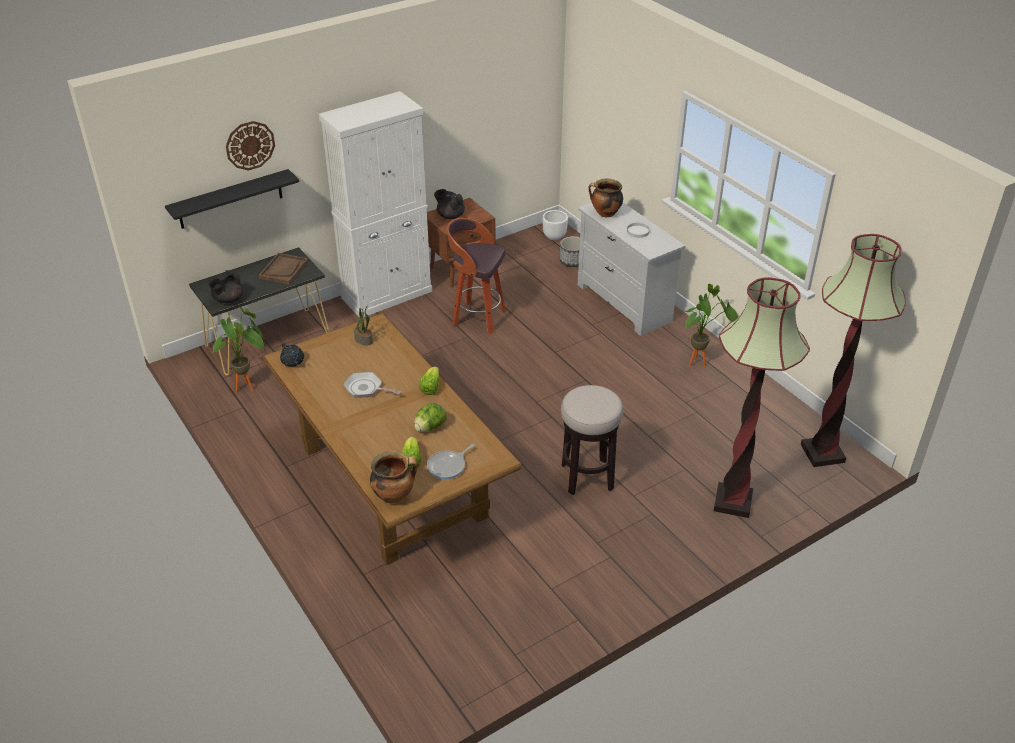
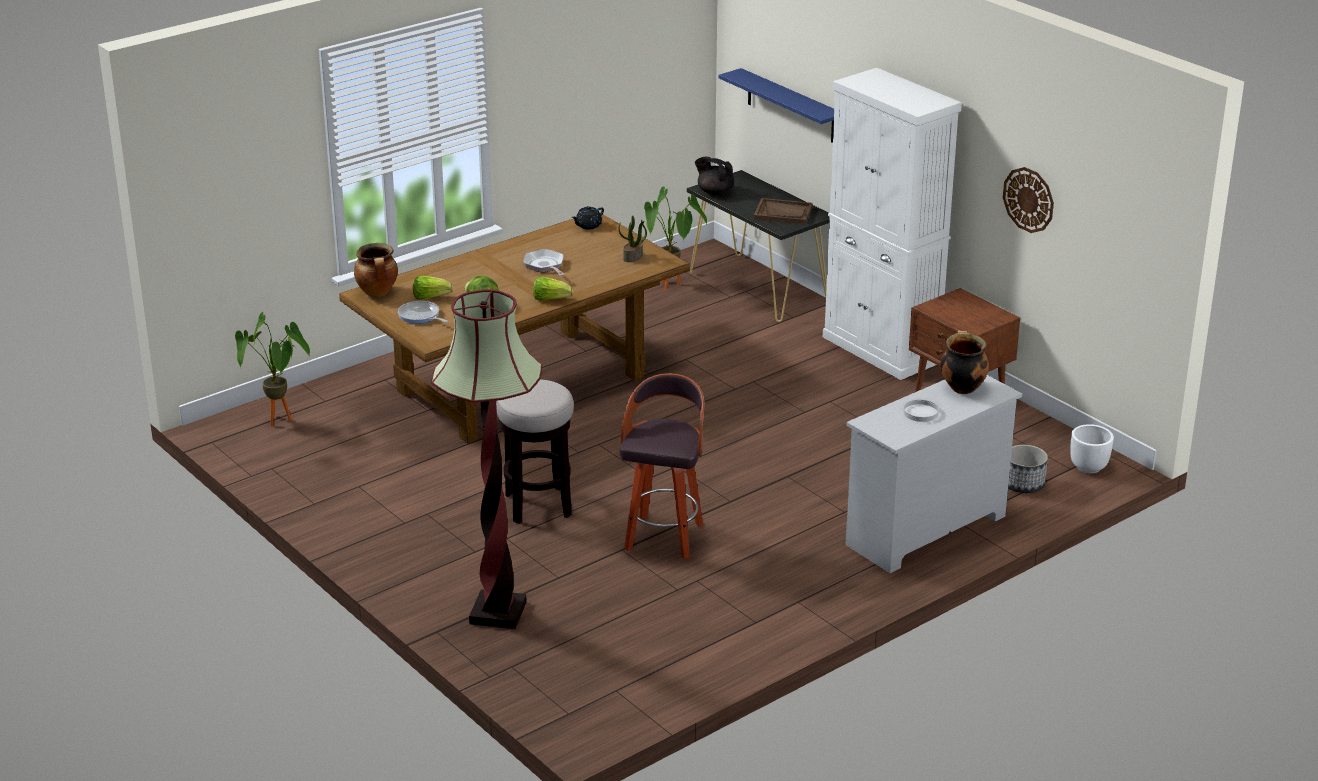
camera: 85 degrees right, 10 degrees down
(230, 199) = (791, 106): black shelf -> blue shelf
(250, 145) = (817, 58): wall clock -> wall clock (1029, 199)
(366, 389) = (545, 266): frying pan -> frying pan turned 45 degrees counterclockwise
(450, 216) = (961, 307): black teapot -> none
(477, 318) = (848, 415): stool -> stool (664, 536)
(700, 362) = (792, 596): potted plant -> potted plant (279, 423)
(822, 453) = (601, 695): floor lamp -> none

